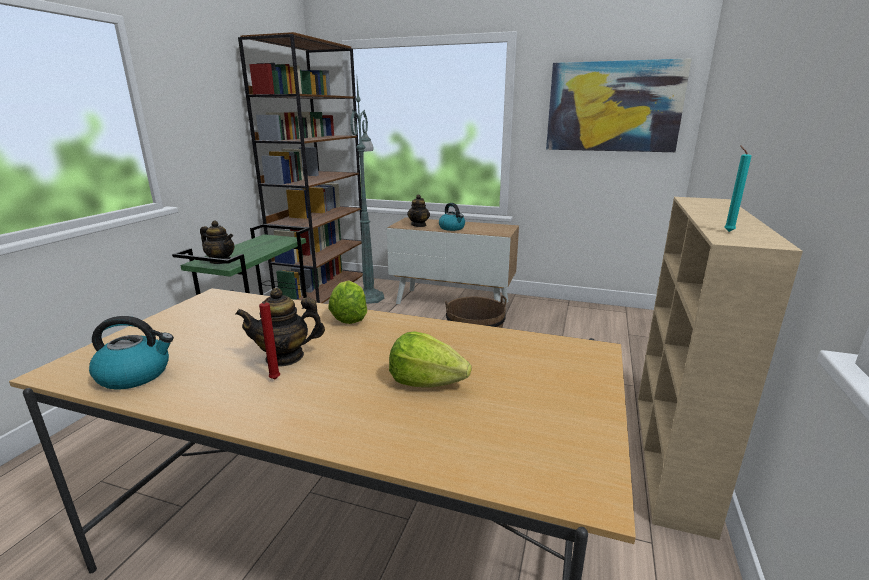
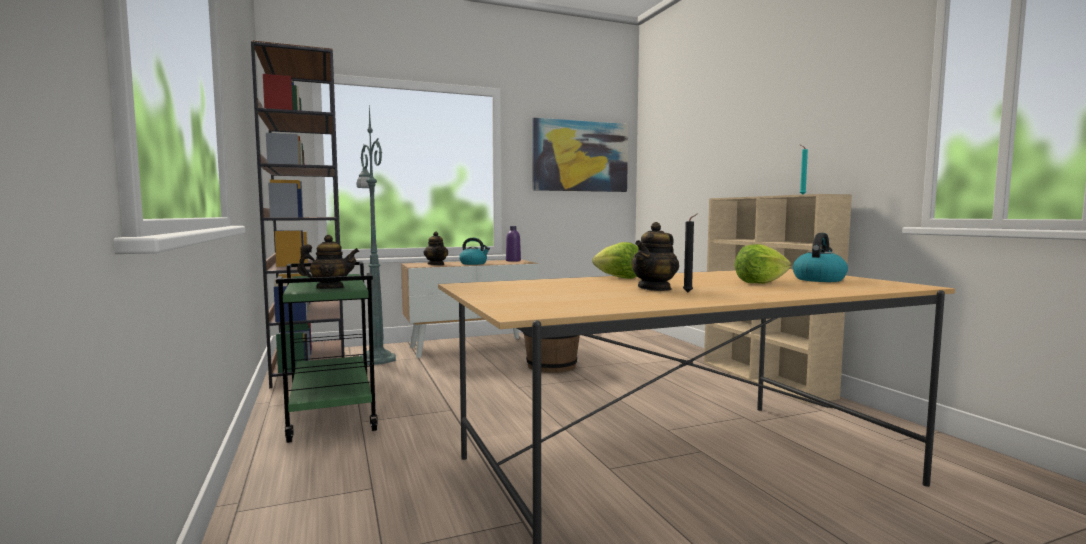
camera: 40 degrees left, 15 degrees down
(136, 375) = (593, 304): kettle -> kettle (819, 279)
(276, 380) = (689, 292): red candle -> black candle
(500, 227) = (513, 261): none -> purple bottle

